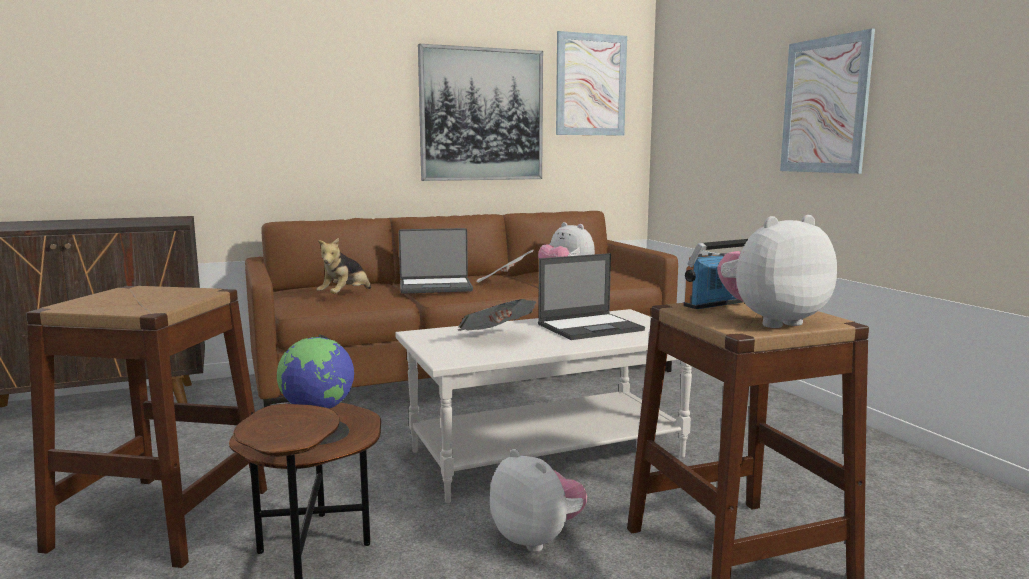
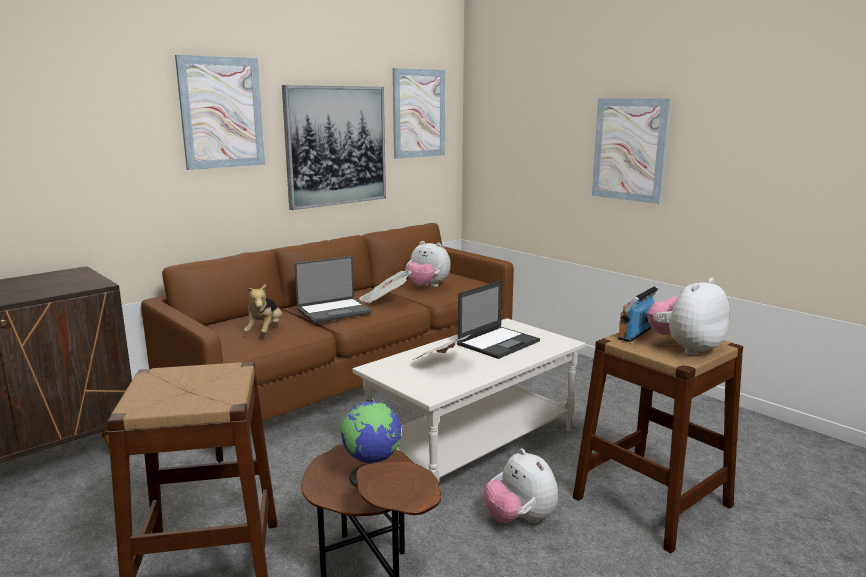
camera: 20 degrees left, 5 degrees up
(347, 70) = (222, 113): none -> picture
(537, 539) = (520, 519): plush toy -> plush toy turned 150 degrees counterclockwise

